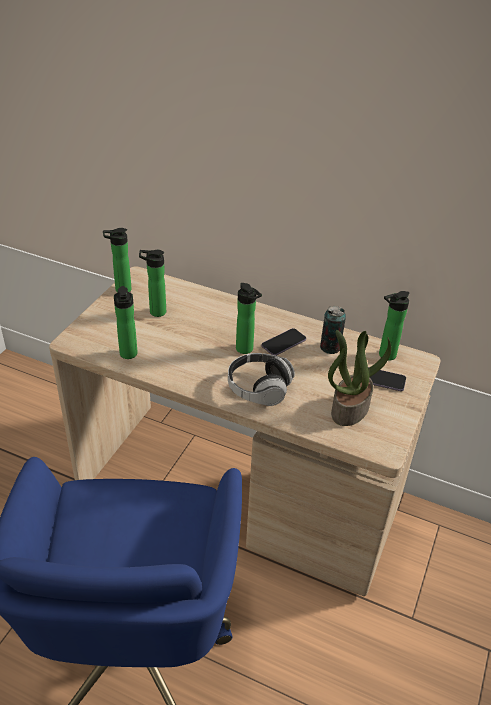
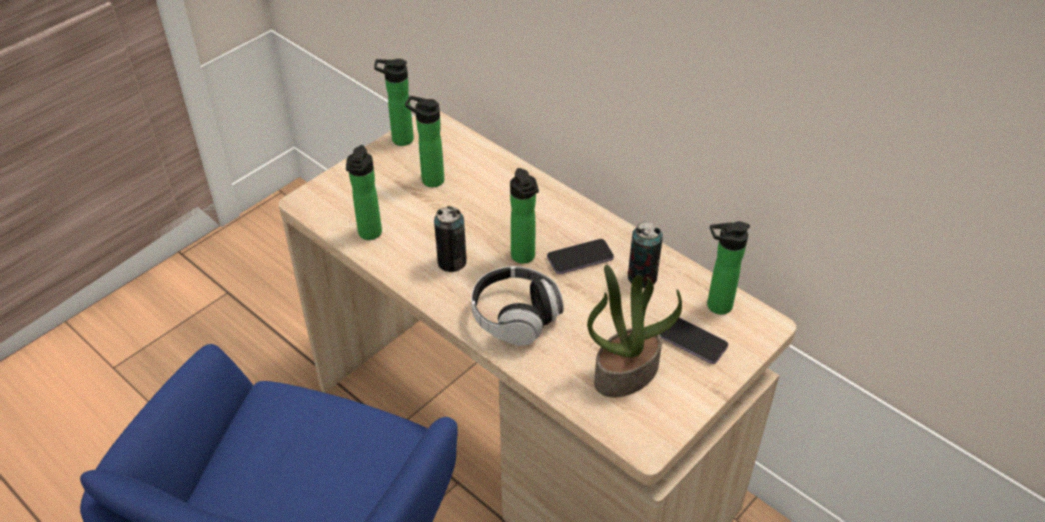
camera: 20 degrees right, 5 degrees up
(197, 362) = (452, 262): none -> can

